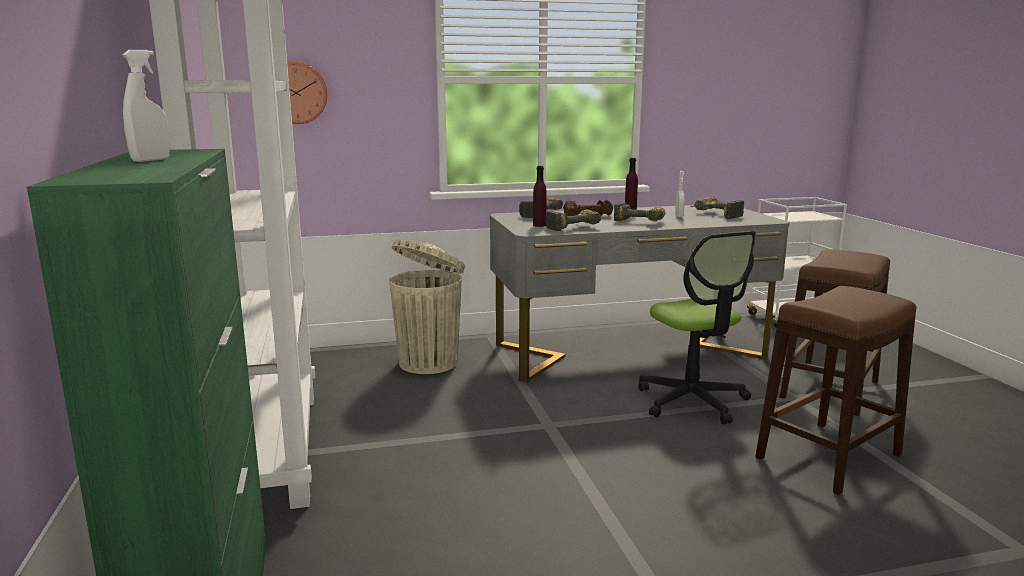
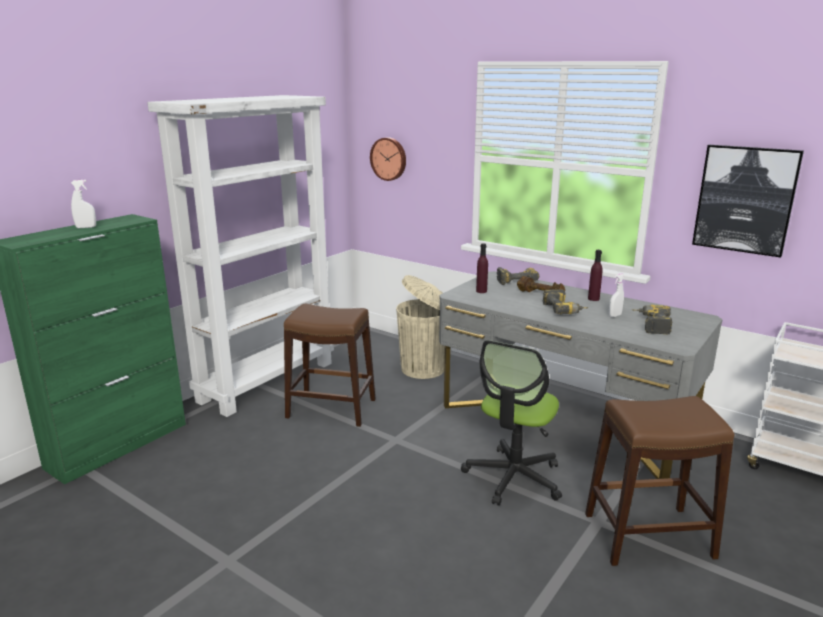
camera: 50 degrees right, 5 degrees up
(570, 227) = (494, 299): power drill -> none
(719, 96) = (745, 199): none -> picture
(827, 456) = (504, 567): brown stool -> brown stool (331, 408)

